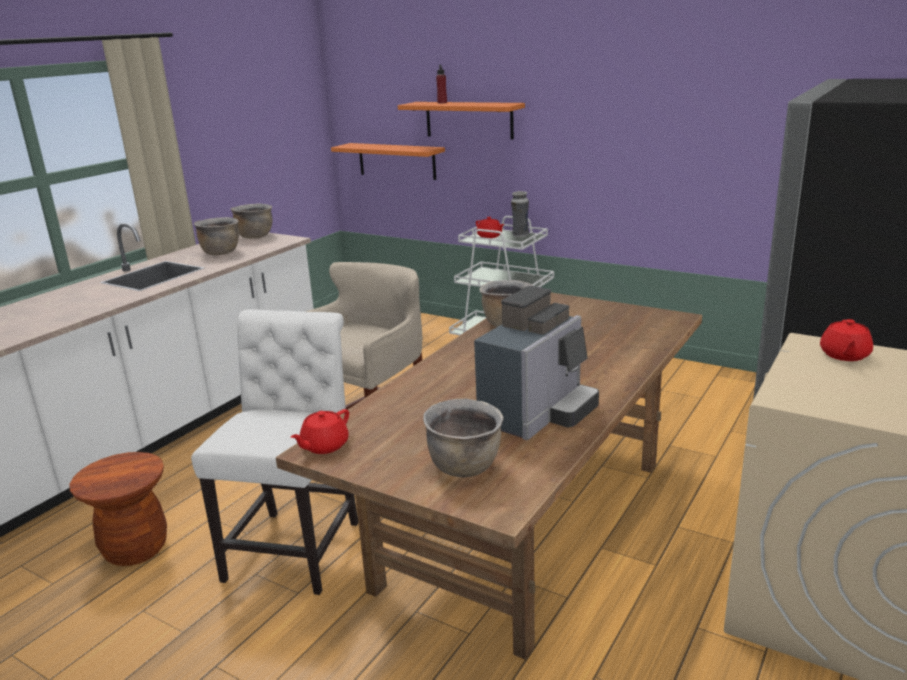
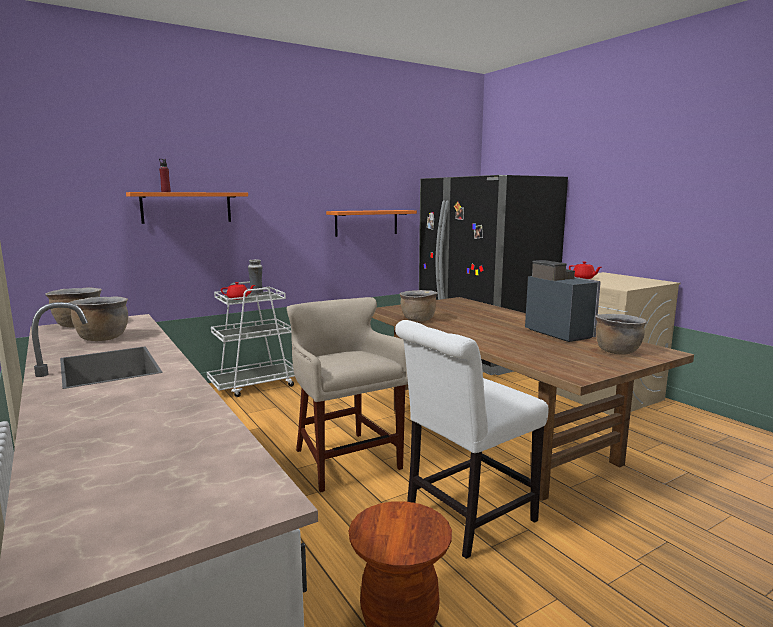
camera: 65 degrees left, 10 degrees down
(297, 546) = (465, 519): white chair -> white chair turned 75 degrees counterclockwise
(324, 446) = (572, 373): red teapot -> none
(396, 161) = (101, 250): orange shelf -> orange shelf (366, 222)

